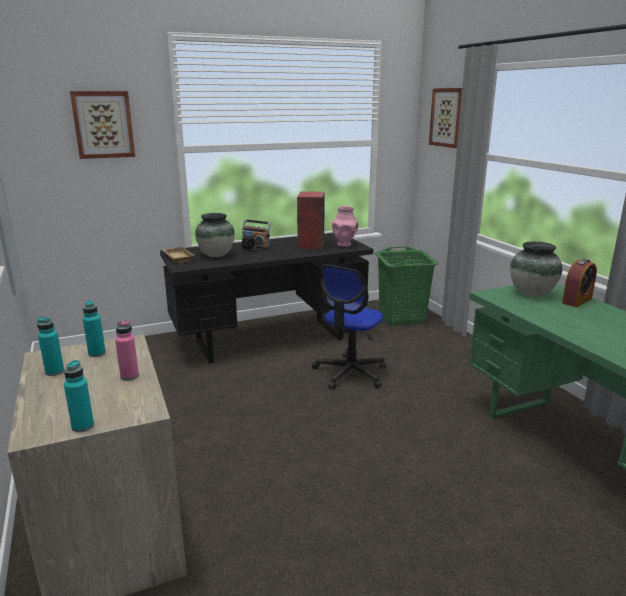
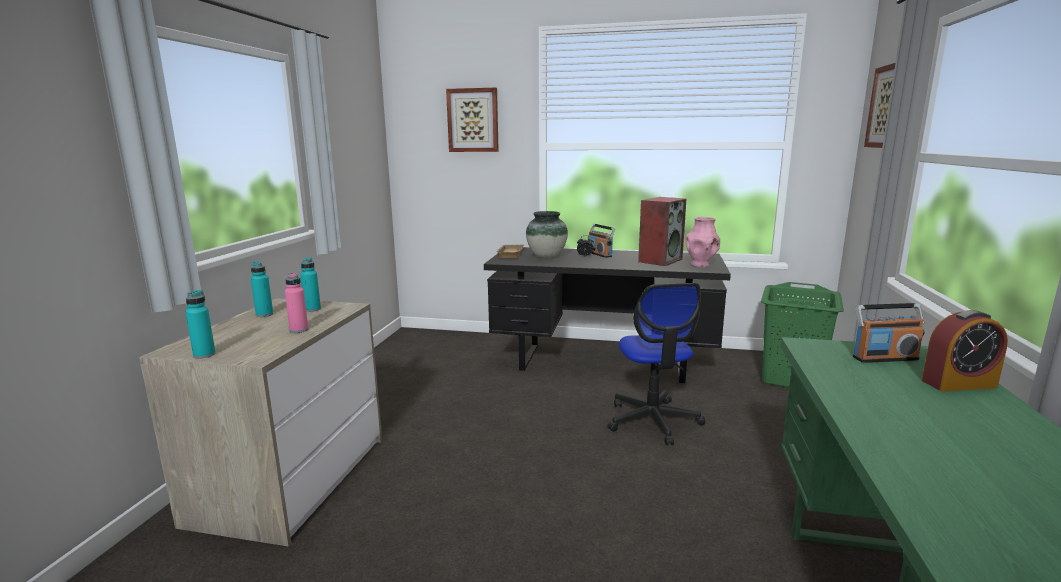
camera: 35 degrees right, 5 degrees down
(350, 373) = (653, 421): office chair -> office chair turned 75 degrees counterclockwise
(531, 294) = (884, 358): vase -> radio

